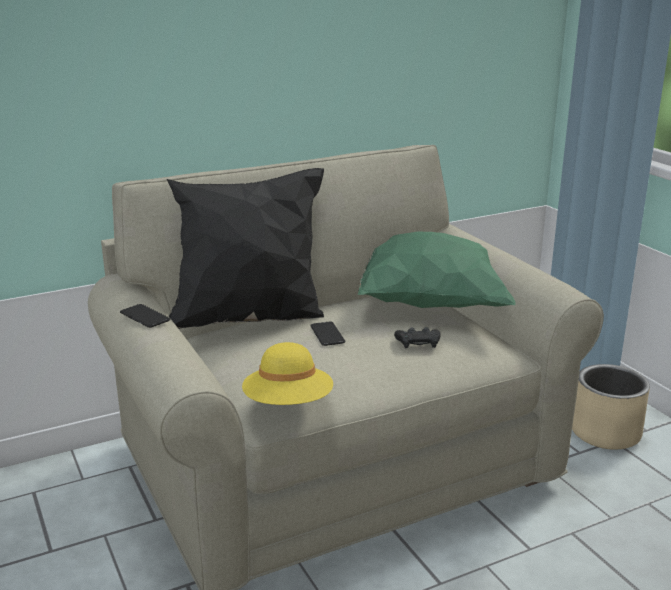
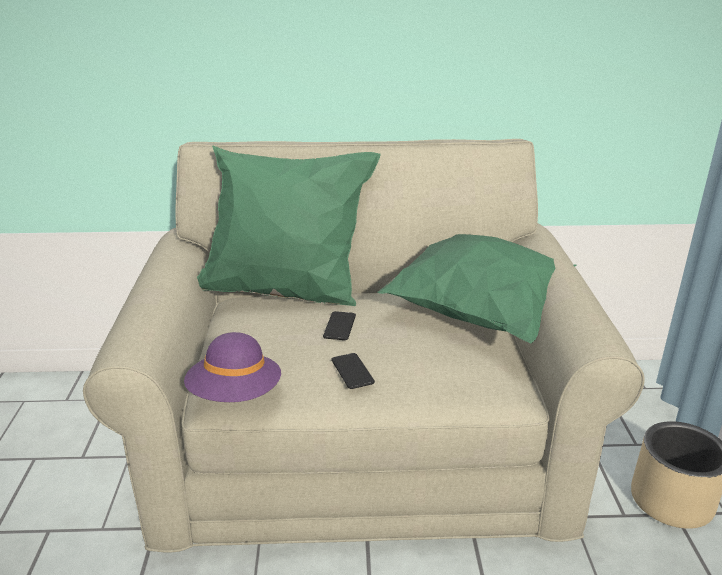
camera: 25 degrees right, 5 degrees up
(145, 317) = (158, 275): phone -> phone (352, 371)
(250, 320) = (287, 294): black pillow -> green pillow
(288, 404) = (235, 395): yellow hat -> purple hat
(418, 343) = (419, 358): black game controller -> none

